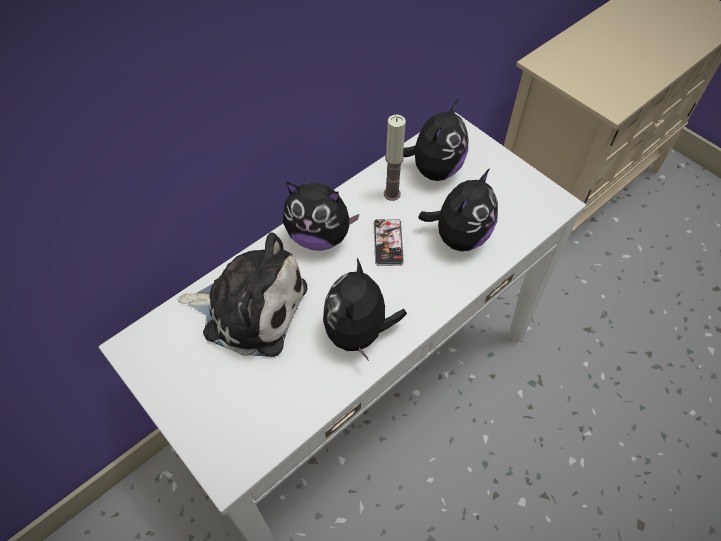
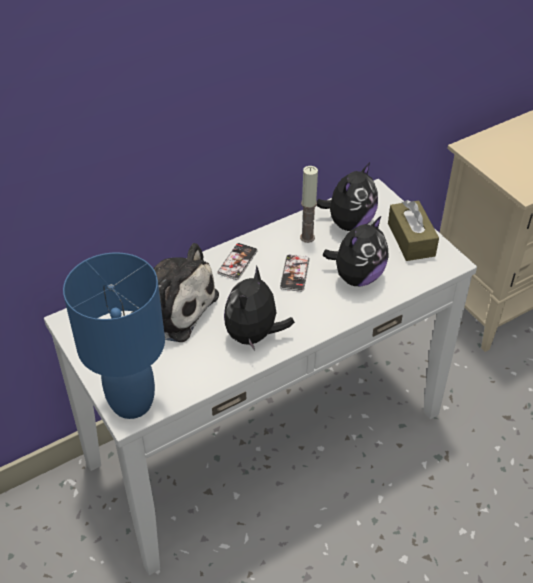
camera: 10 degrees right, 10 degrees down
(230, 452) = (133, 403): none -> blue table lamp
(319, 236) = (237, 262): plush toy -> phone
(507, 181) = (411, 239): none -> brown tissue box

